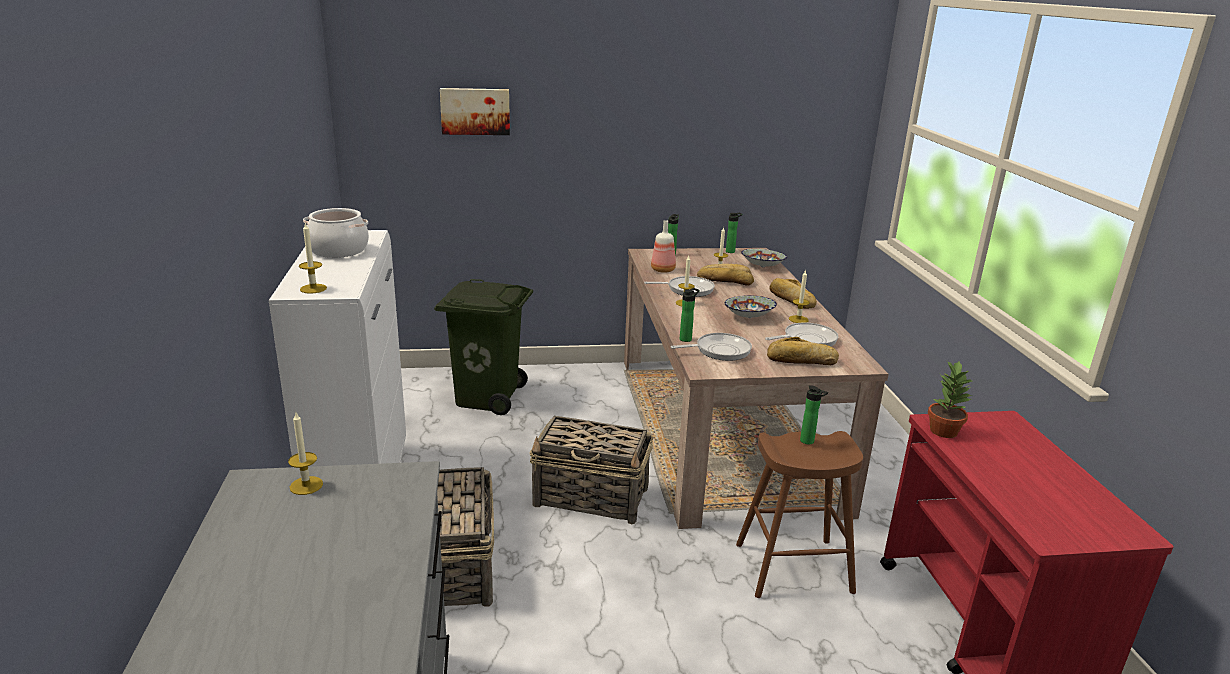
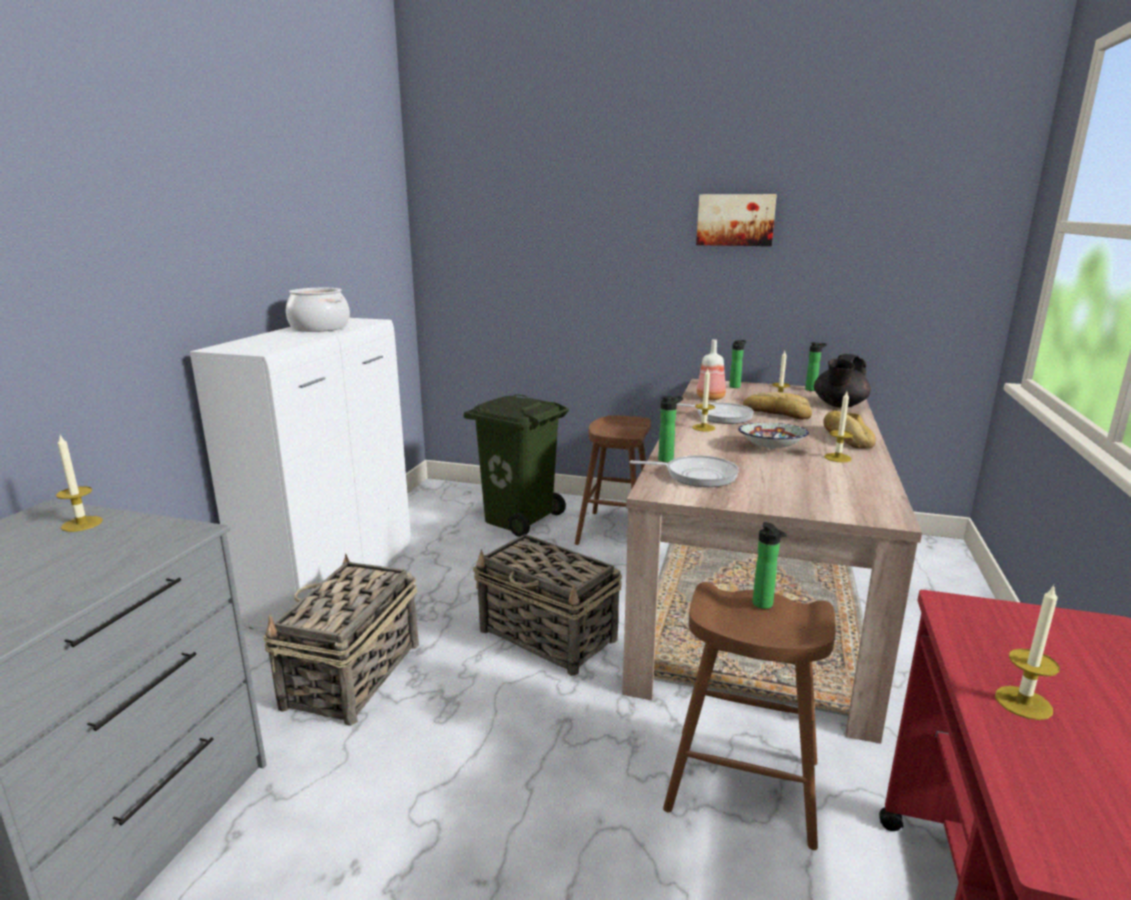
camera: 25 degrees right, 5 degrees down
(313, 288) = (241, 347): candle -> candle (1023, 702)
(475, 111) = (535, 223): picture -> picture (735, 220)
(581, 395) = (615, 531): none -> brown stool
(762, 266) = (839, 405): bowl -> black teapot
(802, 360) = (799, 499): bread -> none
(807, 340) = (829, 479): frying pan -> none
(943, 430) = (962, 621): potted plant -> none

